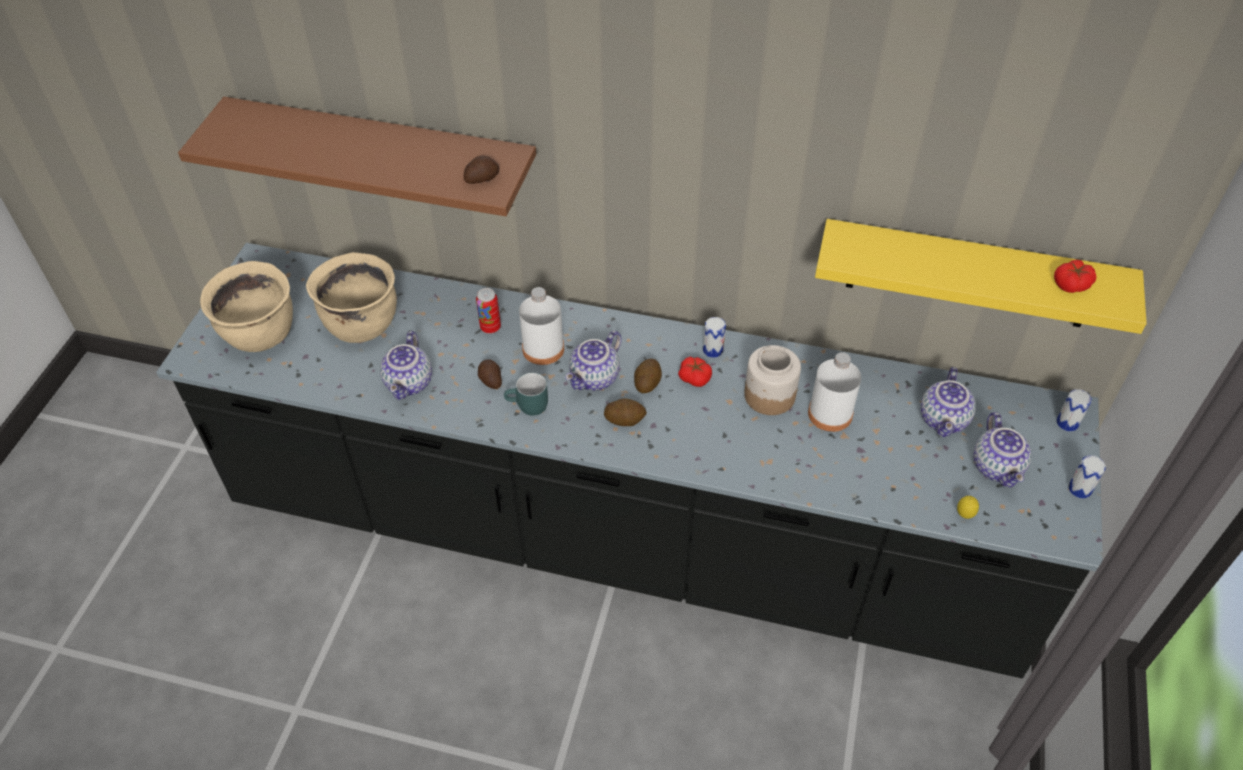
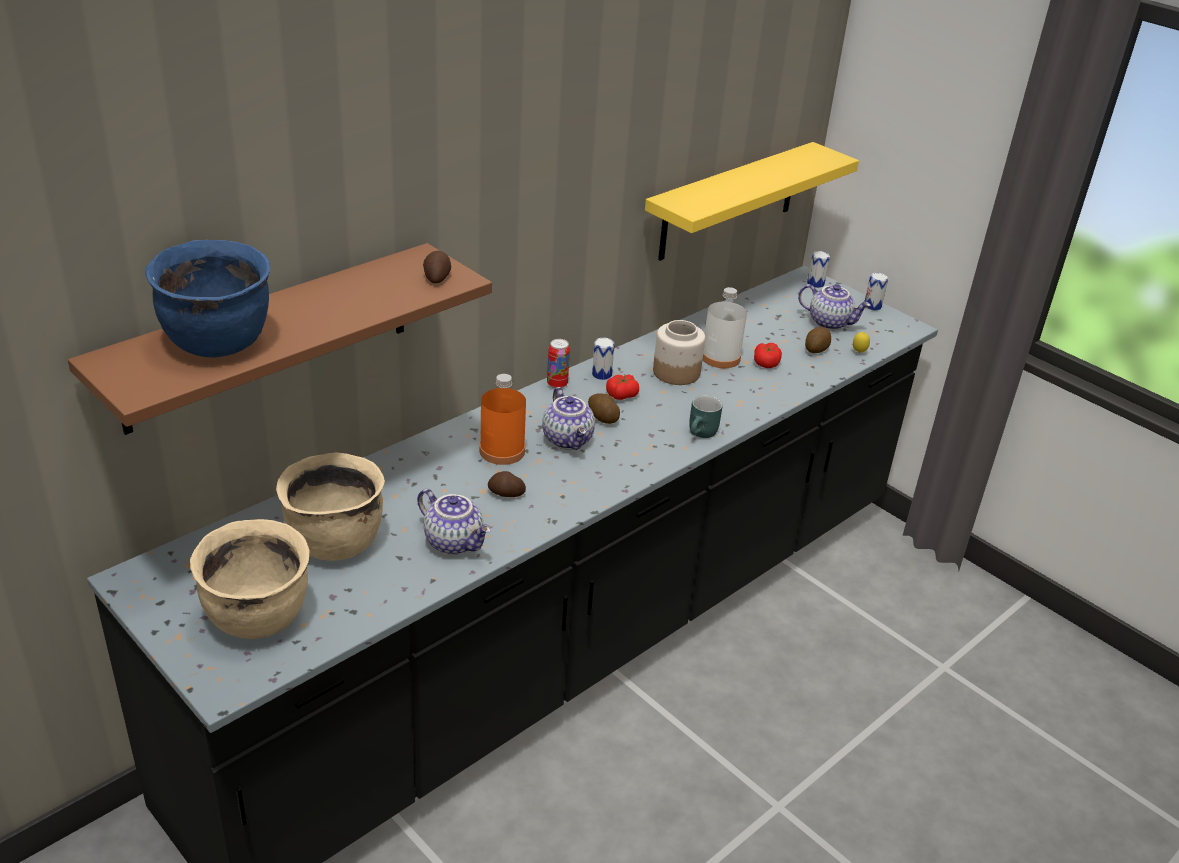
camera: 60 degrees left, 15 degrees down
(292, 138) = (219, 343): none -> blue cooking pot
(490, 327) = (440, 468): can -> can (557, 384)
(528, 407) = (563, 487): turquoise mug -> turquoise mug (702, 434)
(543, 349) = (502, 451): white bottle -> orange bottle
(625, 419) = (630, 445): potato -> potato (816, 349)
(944, 420) = (771, 320): teapot -> none
(1071, 284) = (804, 162): tomato -> tomato (766, 362)

